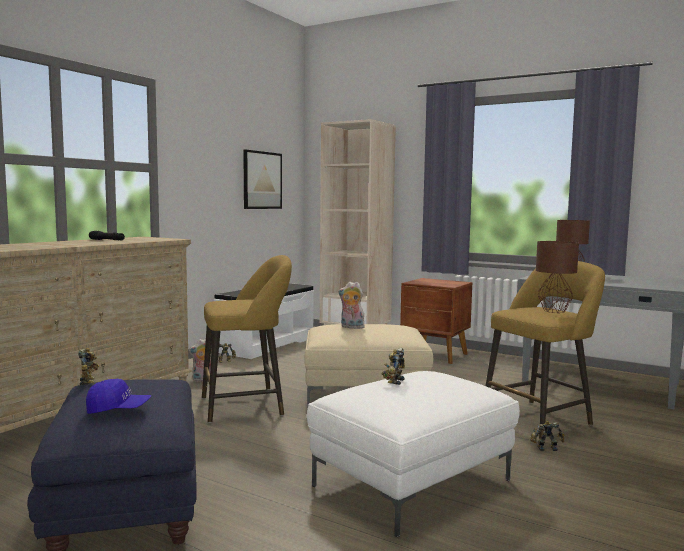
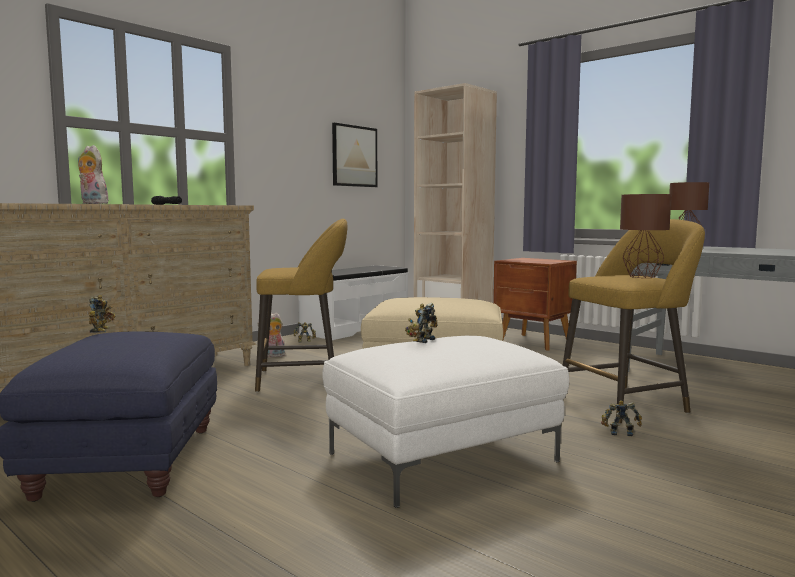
camera: 10 degrees right, 0 degrees up
(118, 410) = (102, 350): blue cap -> none
(351, 327) = (418, 299): plush toy -> plush toy (92, 203)

